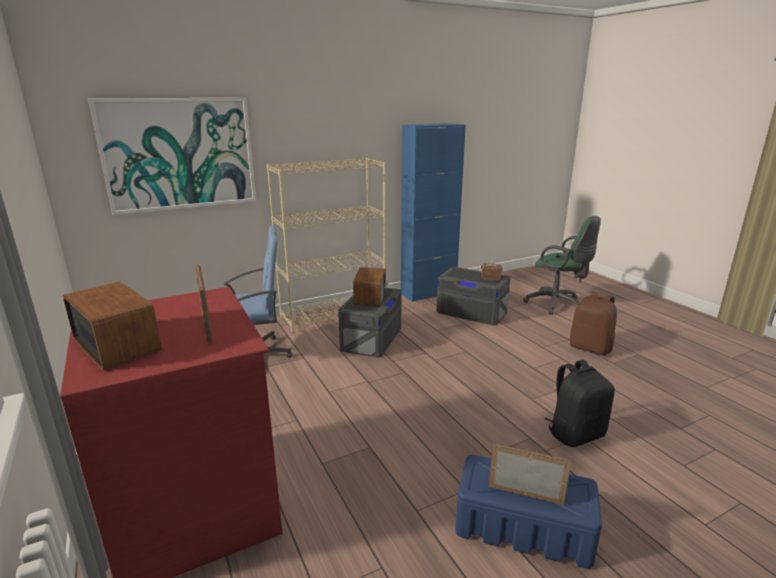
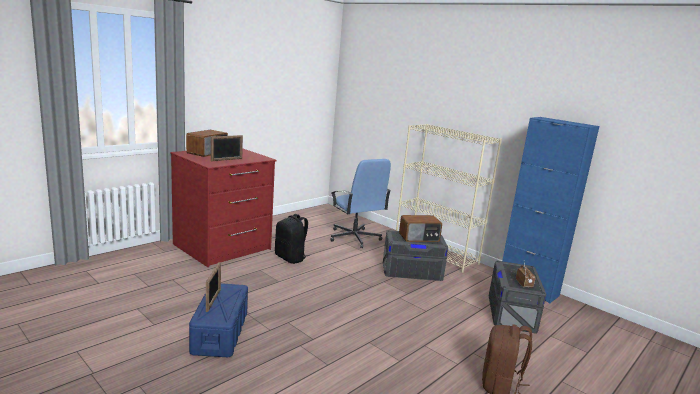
camera: 70 degrees right, 5 degrees down
(179, 154) = (386, 106): picture -> none
(557, 304) = (603, 371): green office chair -> none
(575, 434) = (328, 361): black backpack -> black backpack (291, 258)

